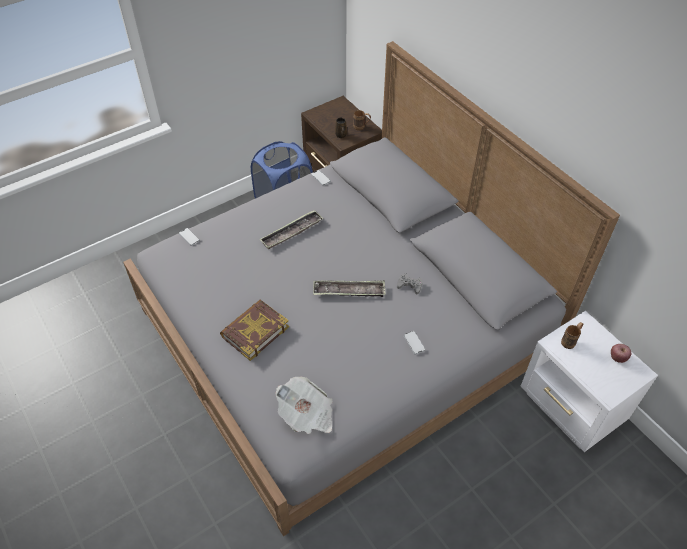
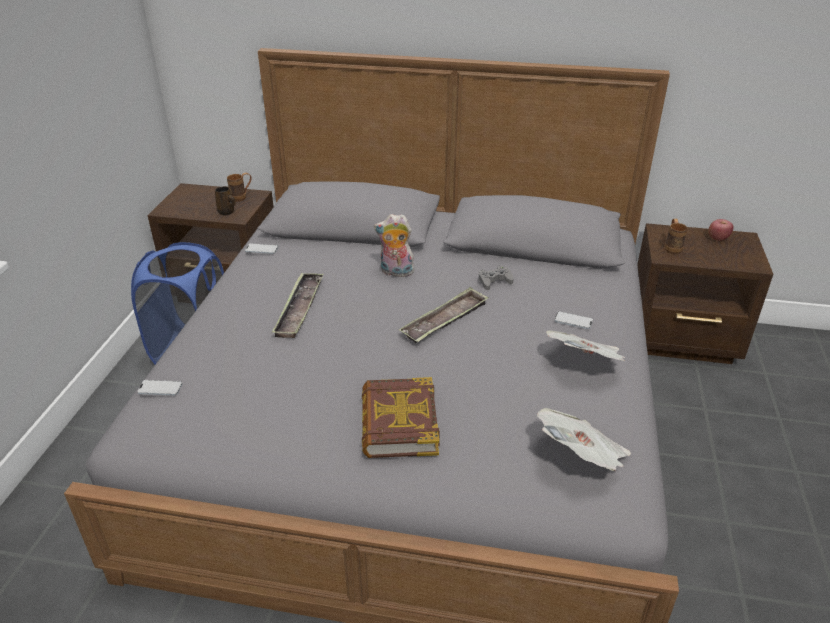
camera: 45 degrees left, 15 degrees down
(366, 241) = (395, 272): none -> plush toy
(383, 371) = (586, 362): none -> newspaper
(571, 408) = (683, 340): white nightstand -> brown nightstand

